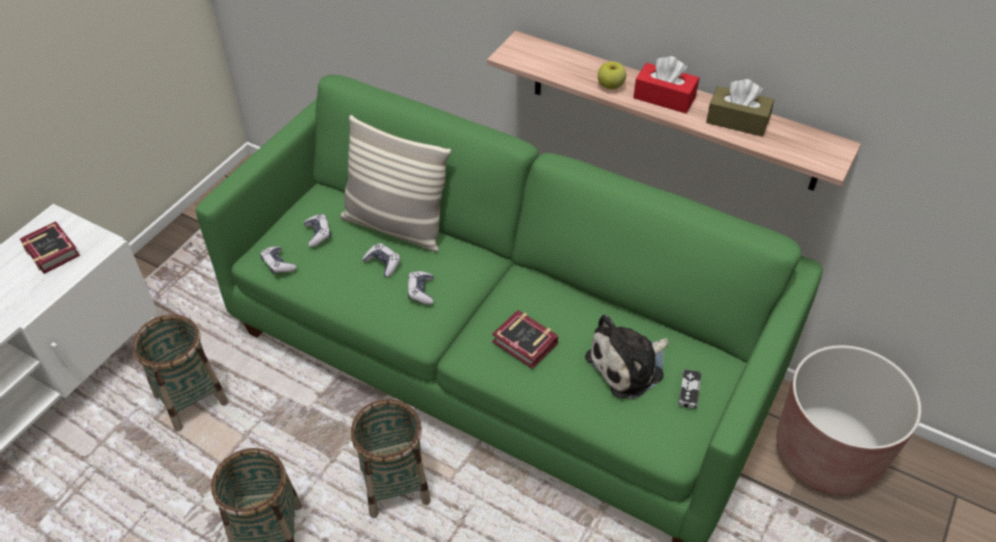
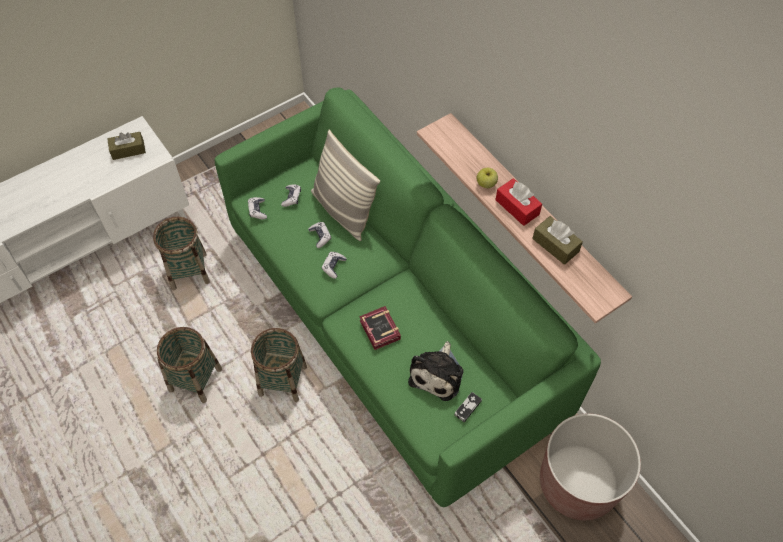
camera: 25 degrees right, 10 degrees up
(52, 249) = (128, 150): book -> brown tissue box
(629, 366) = (438, 374): plush toy -> plush toy turned 60 degrees counterclockwise

